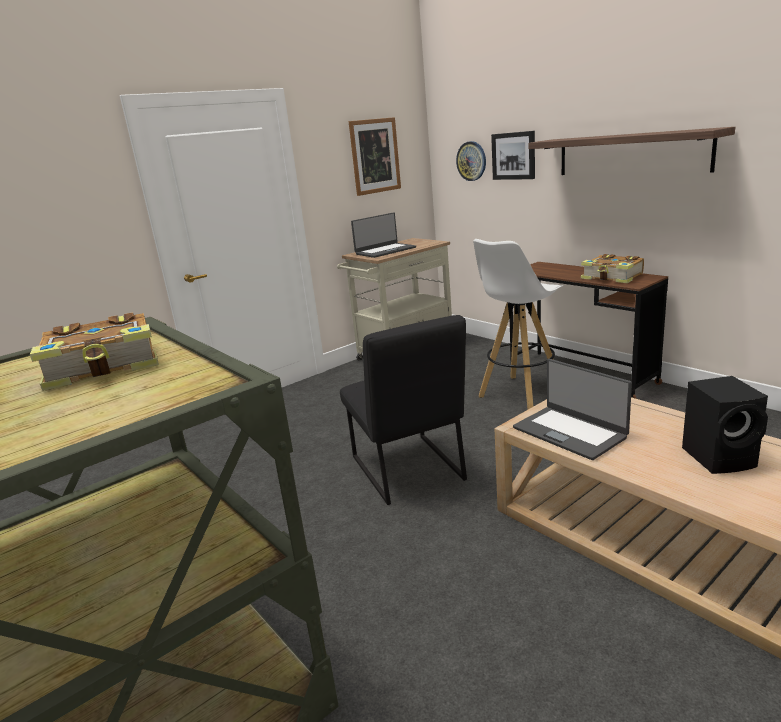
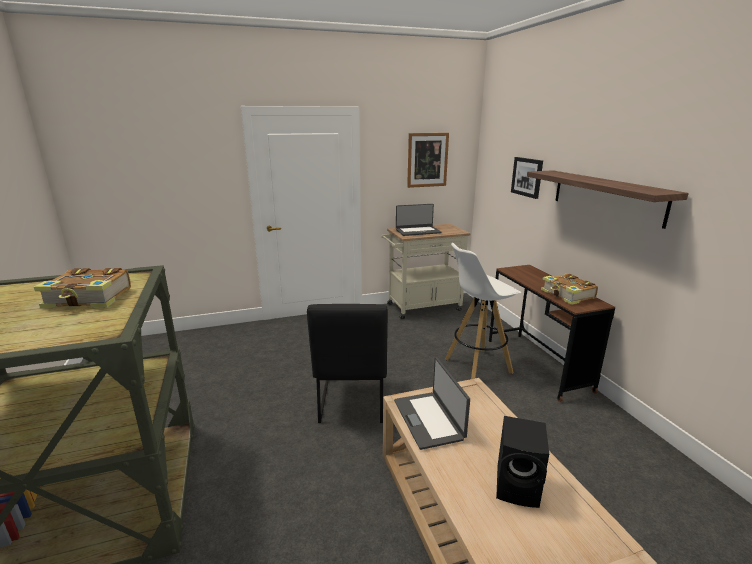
camera: 20 degrees right, 0 degrees up
(471, 161) = (500, 174): wall clock -> none

